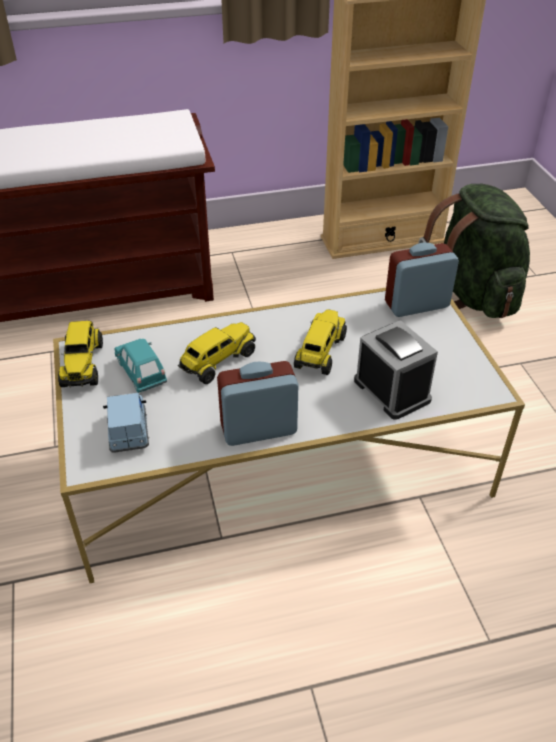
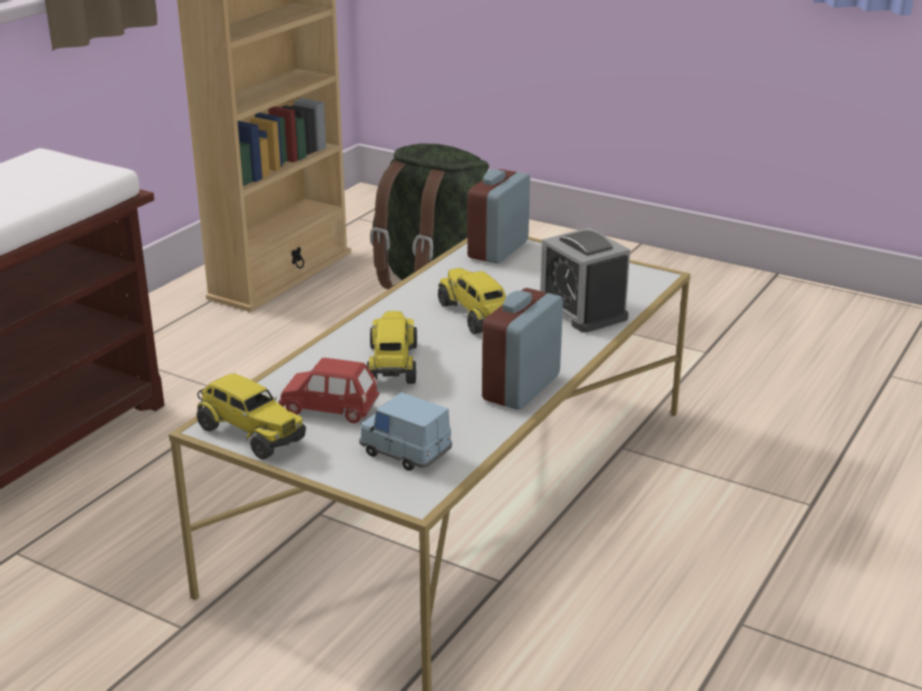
camera: 45 degrees left, 15 degrees down
(141, 373) = (330, 409): turquoise toy car -> red toy car
(392, 390) = (582, 311): alarm clock -> alarm clock turned 135 degrees counterclockwise

